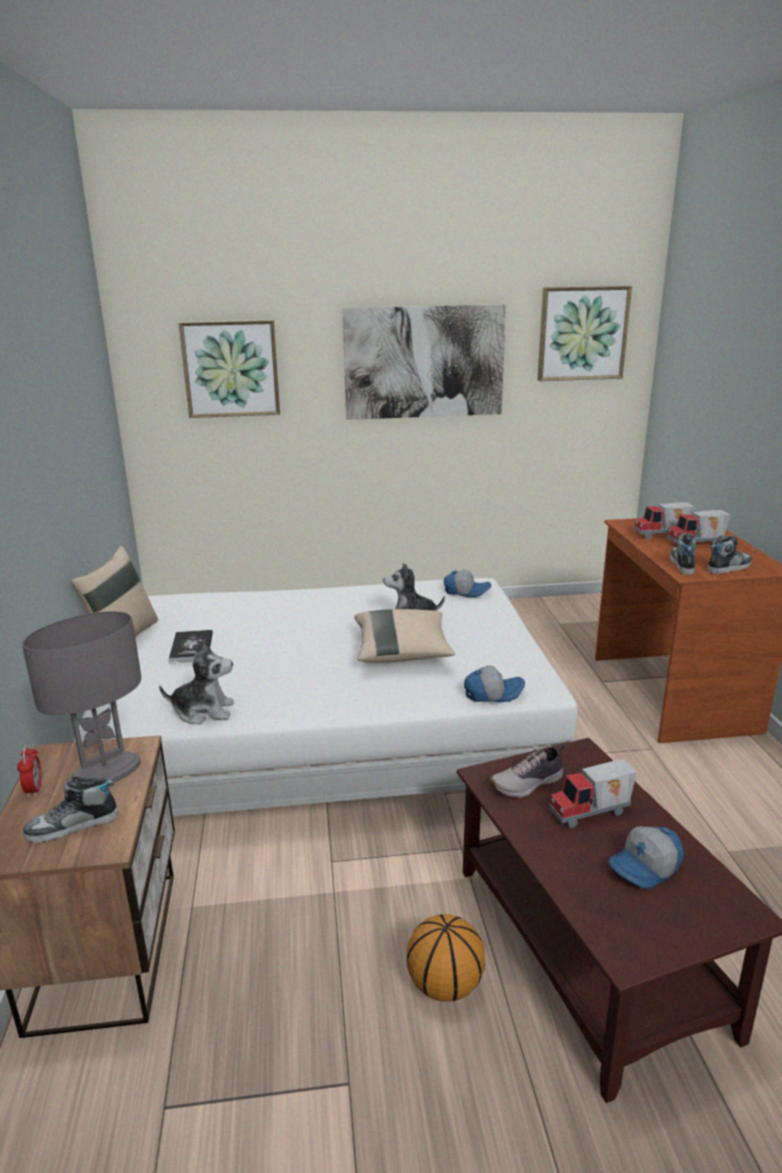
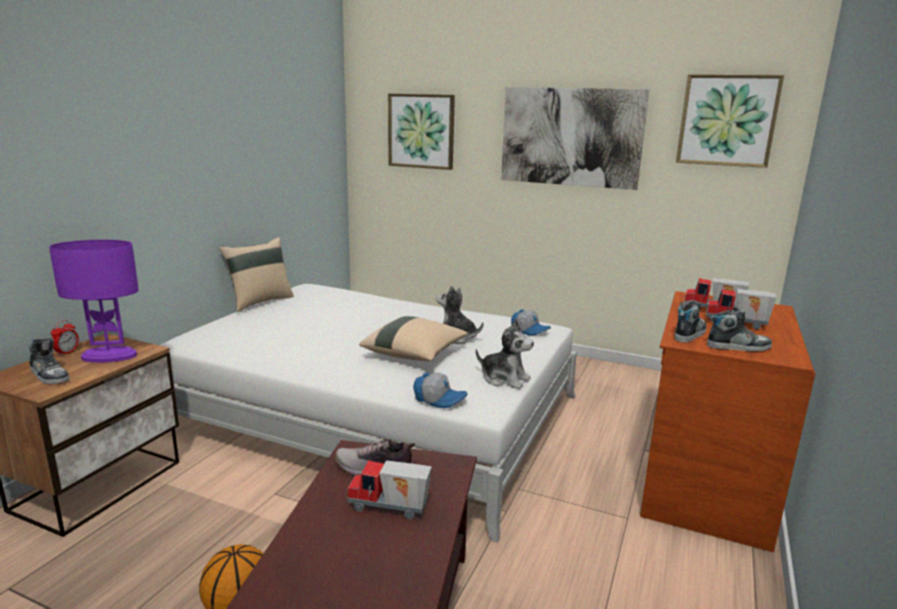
camera: 30 degrees right, 5 degrees down
(73, 826) = (49, 375): shoe -> shoe turned 150 degrees counterclockwise
(105, 773) = (110, 356): grey table lamp -> purple table lamp
(191, 647) = (288, 315): book -> none
(203, 711) = (239, 351): plush toy -> plush toy (504, 379)
(645, 868) = (368, 565): cap -> none

